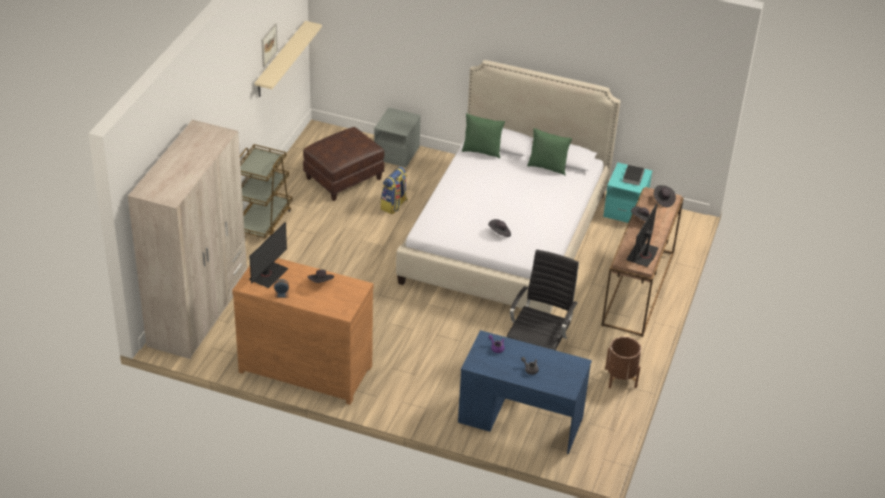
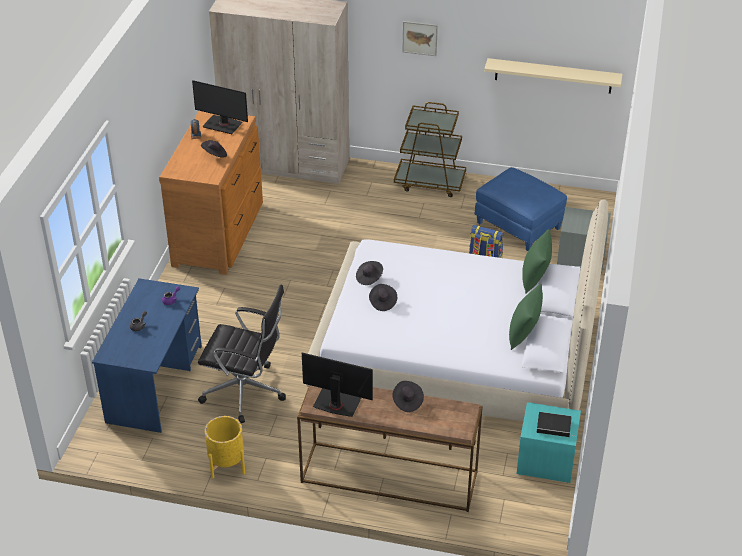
camera: 85 degrees right, 0 degrees up
(268, 45) = (528, 41): picture -> picture (420, 38)
(344, 178) = (519, 225): brown ottoman -> blue ottoman
(620, 377) = (227, 463): brown planter -> yellow planter
(663, 200) = (453, 421): black hat -> black hat (369, 278)

